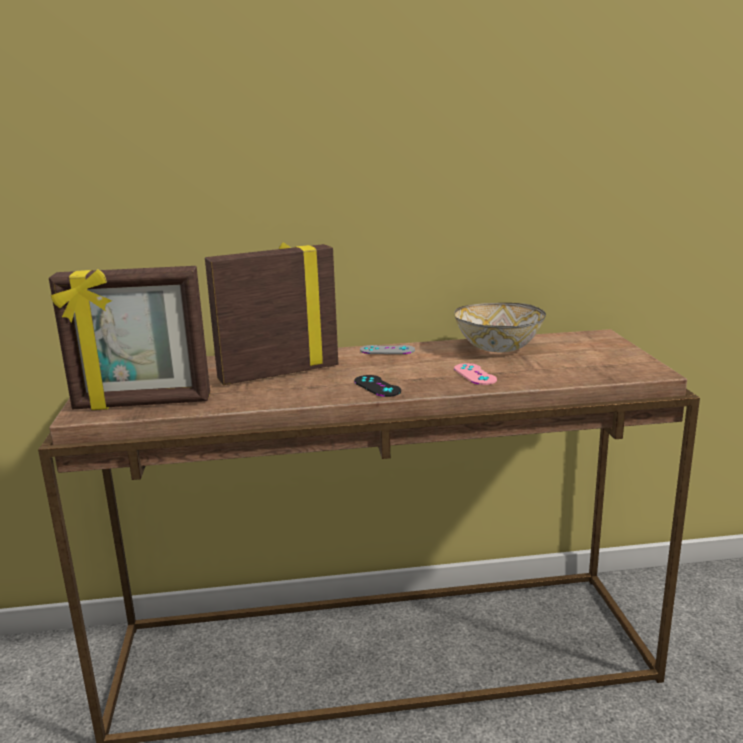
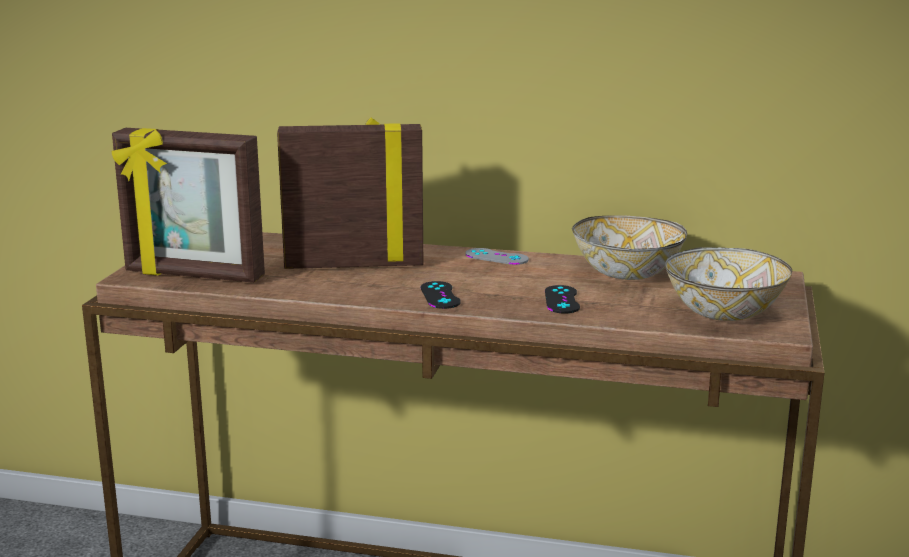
camera: 20 degrees right, 0 degrees up
(475, 374) = (562, 300): pink game controller -> black game controller
(600, 366) = (722, 314): none -> bowl

